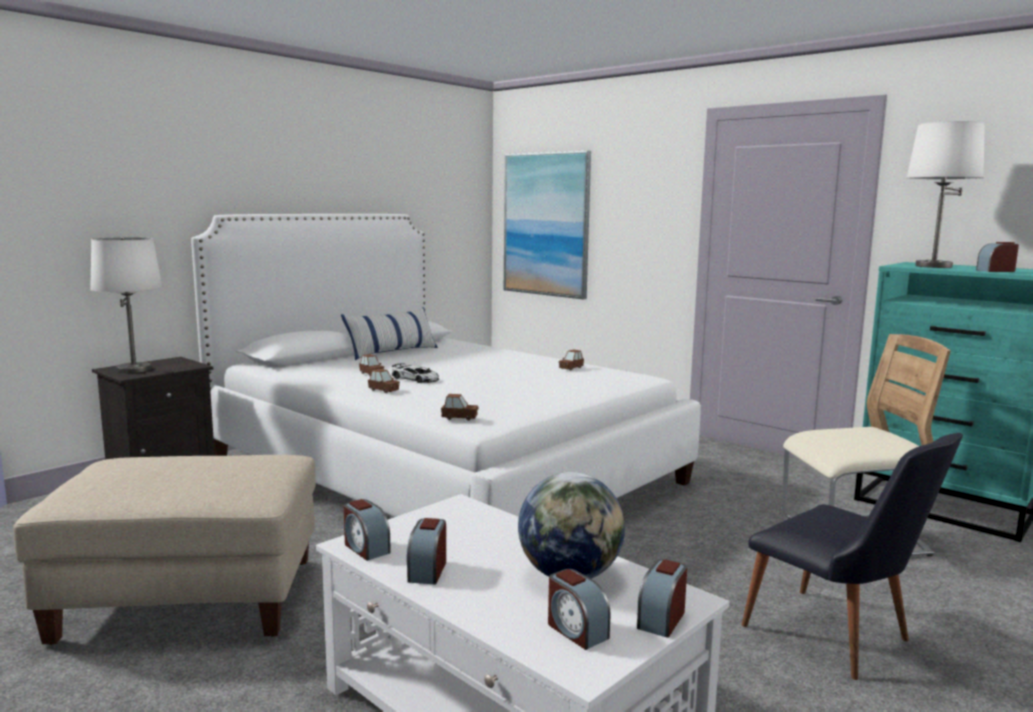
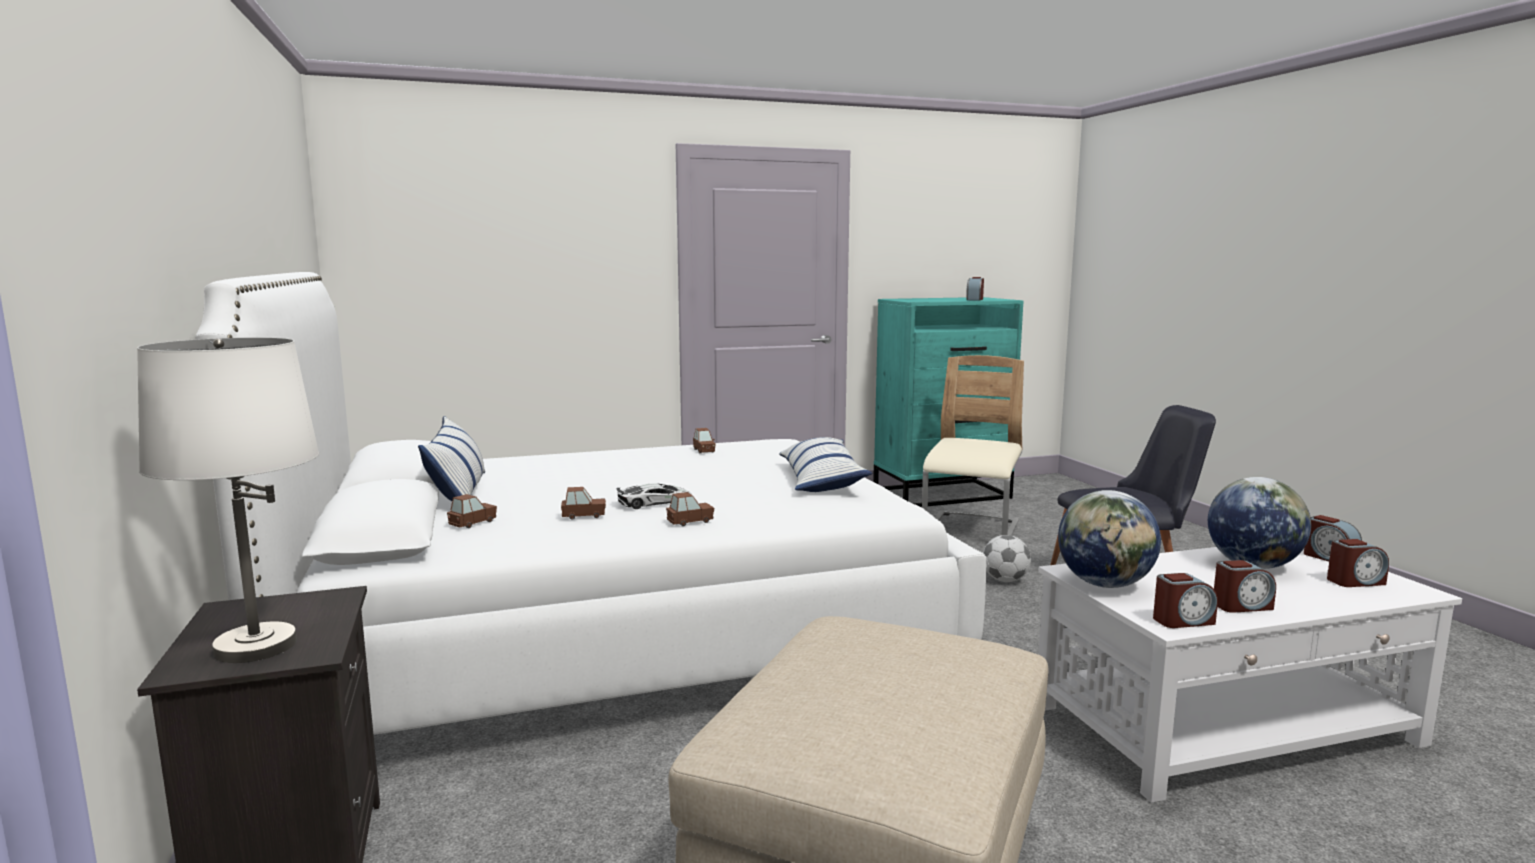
camera: 60 degrees left, 0 degrees up
(427, 570) = (1241, 606): alarm clock -> alarm clock turned 45 degrees counterclockwise
(435, 517) = (1105, 584): none -> globe
(459, 418) = (871, 511): brown toy car -> brown toy car (473, 523)
(533, 399) = (821, 480): none -> pillow
(546, 224) = (441, 281): picture -> none
(731, 573) = (1005, 580): none -> football
(933, 266) = (928, 300): white table lamp -> none

